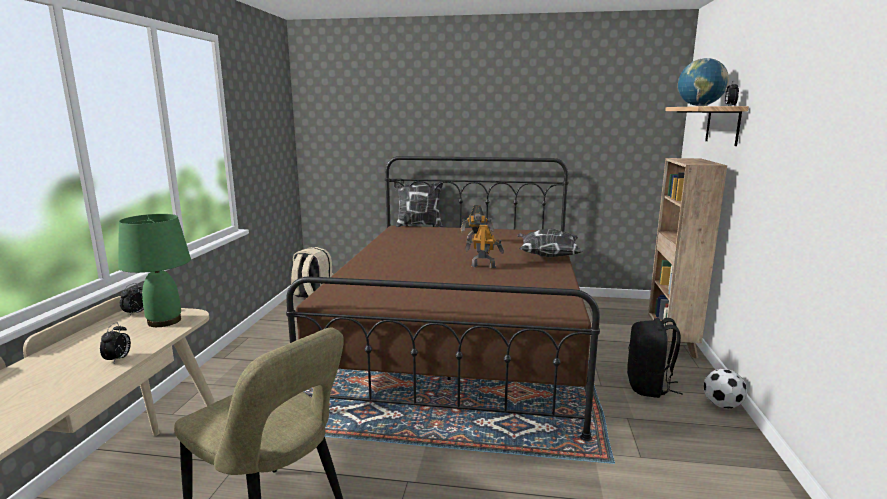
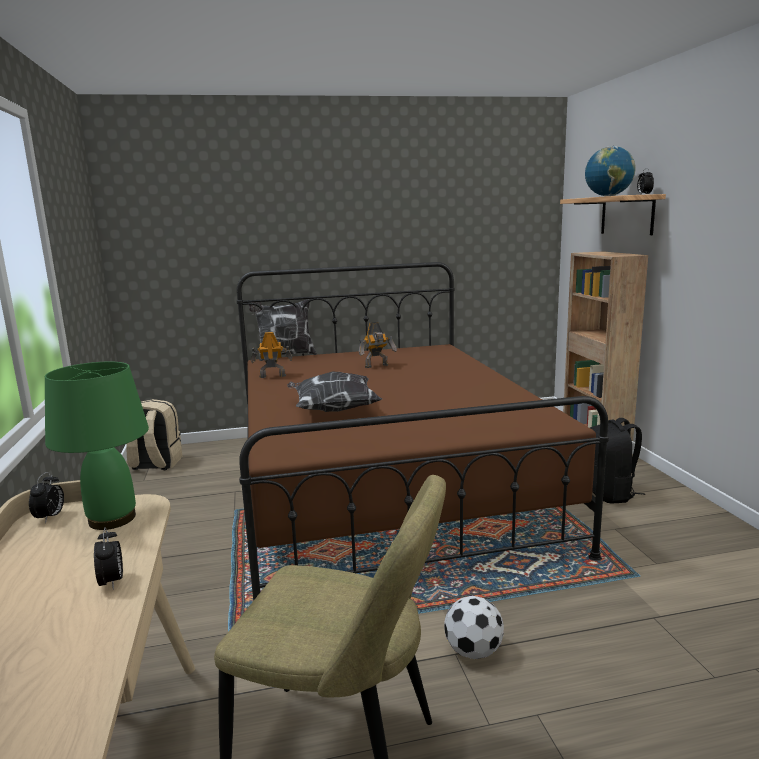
camera: 20 degrees left, 0 degrees up
(483, 266) = (417, 391): toy robot -> toy robot (272, 376)
(547, 256) = (471, 371): pillow -> pillow (333, 410)
(721, 405) = (682, 497): football -> football (472, 651)

